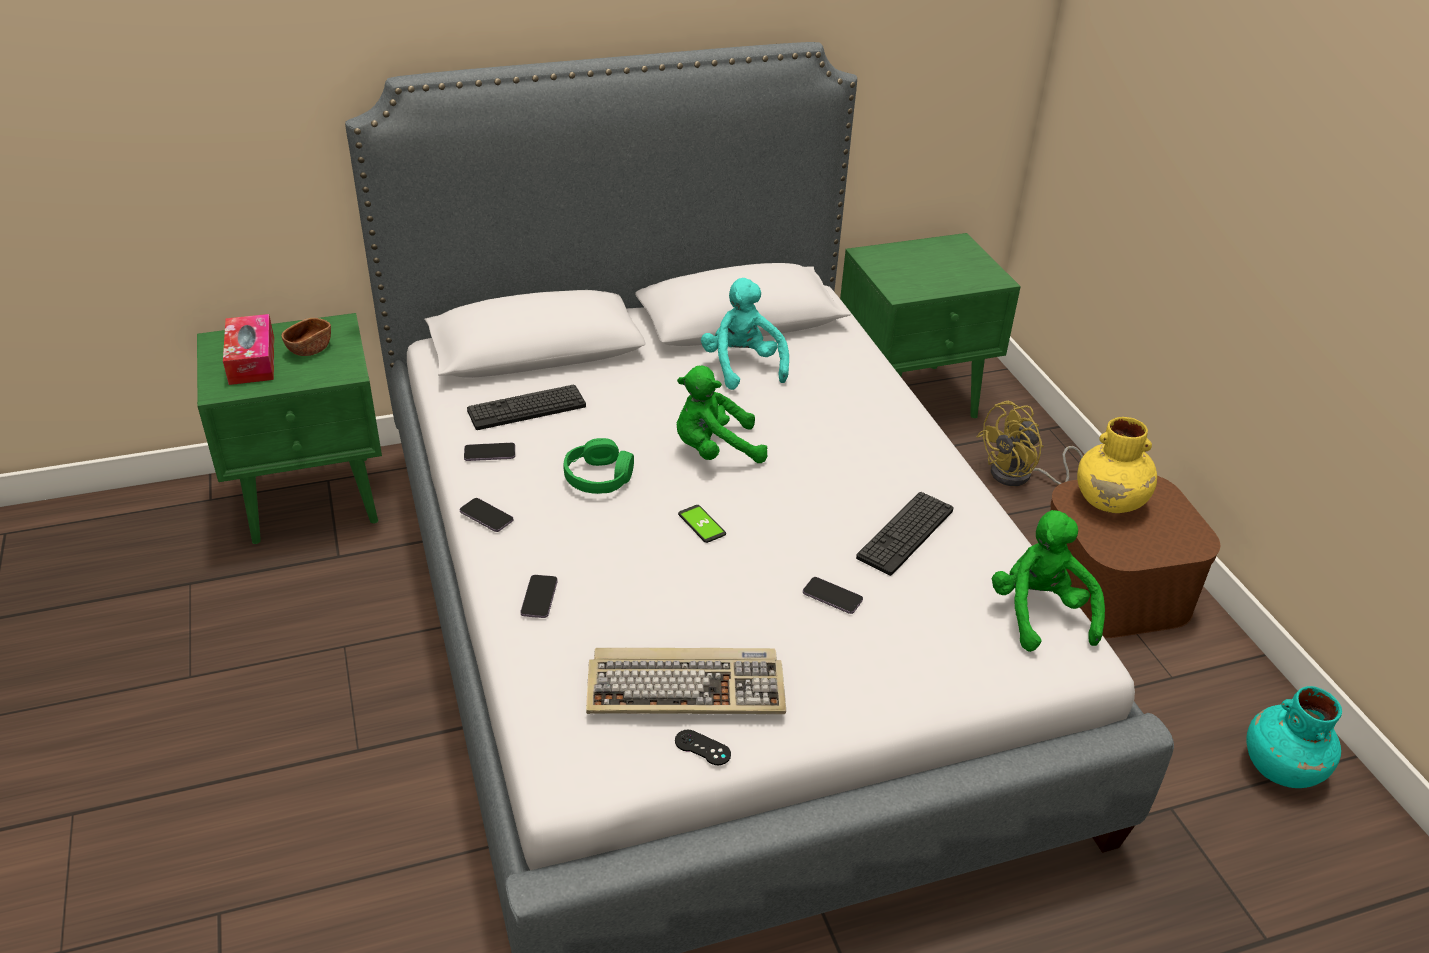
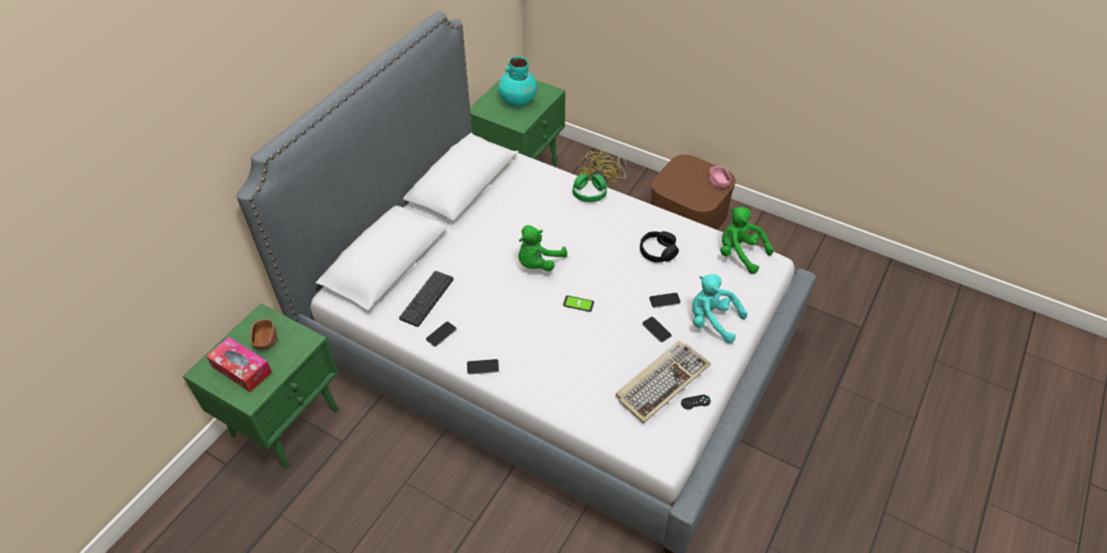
camera: 40 degrees left, 10 degrees up
(539, 598) = (556, 388): phone -> phone (656, 330)
(599, 477) = (507, 312): green headphones -> green headphones (589, 193)
(742, 366) = (497, 209): turquoise plush toy -> turquoise plush toy (712, 321)
(905, 534) = (658, 251): keyboard -> black headphones
(1110, 502) = (677, 179): yellow vase -> none
(1179, 542) = (718, 182): none -> pink bowl
(1280, 767) = (808, 256): turquoise vase -> turquoise vase (517, 101)

